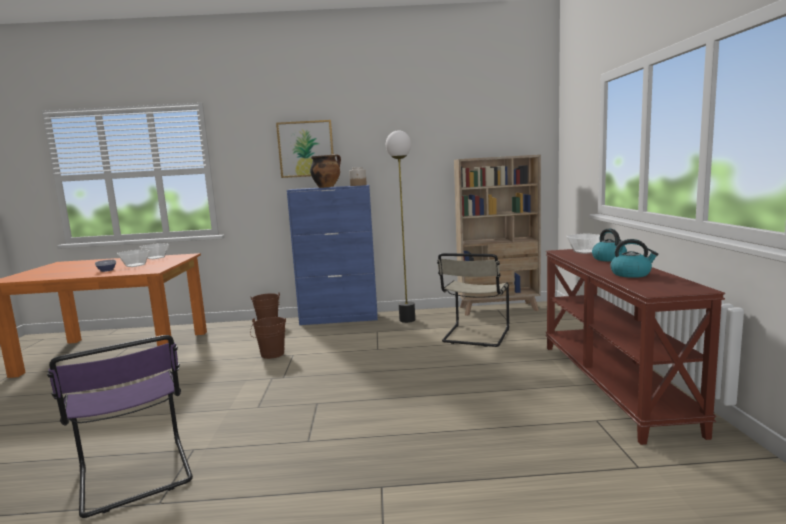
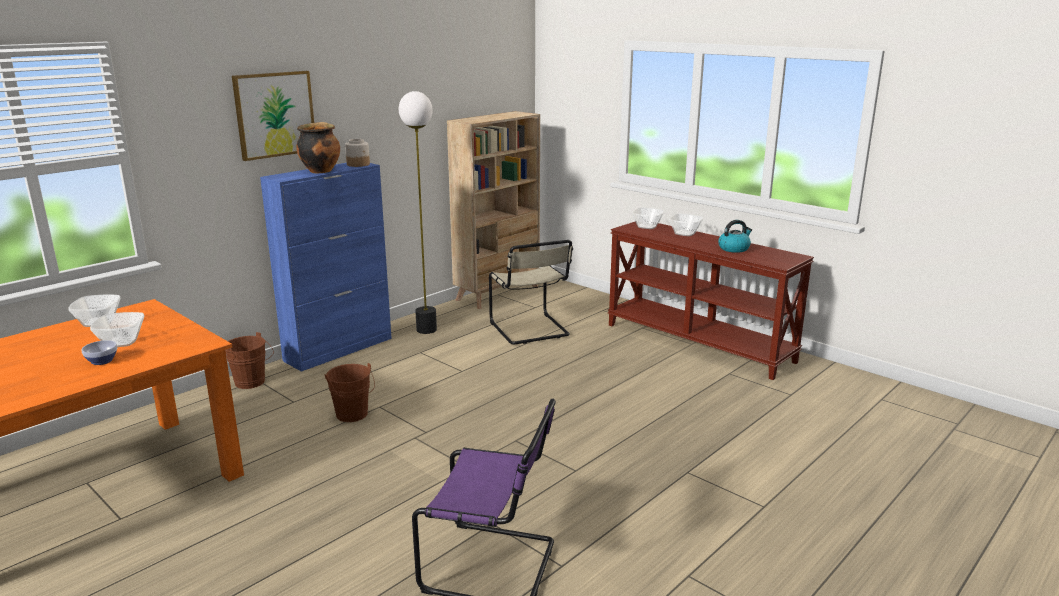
camera: 45 degrees left, 10 degrees up
(609, 259) = (684, 233): kettle -> bowl

